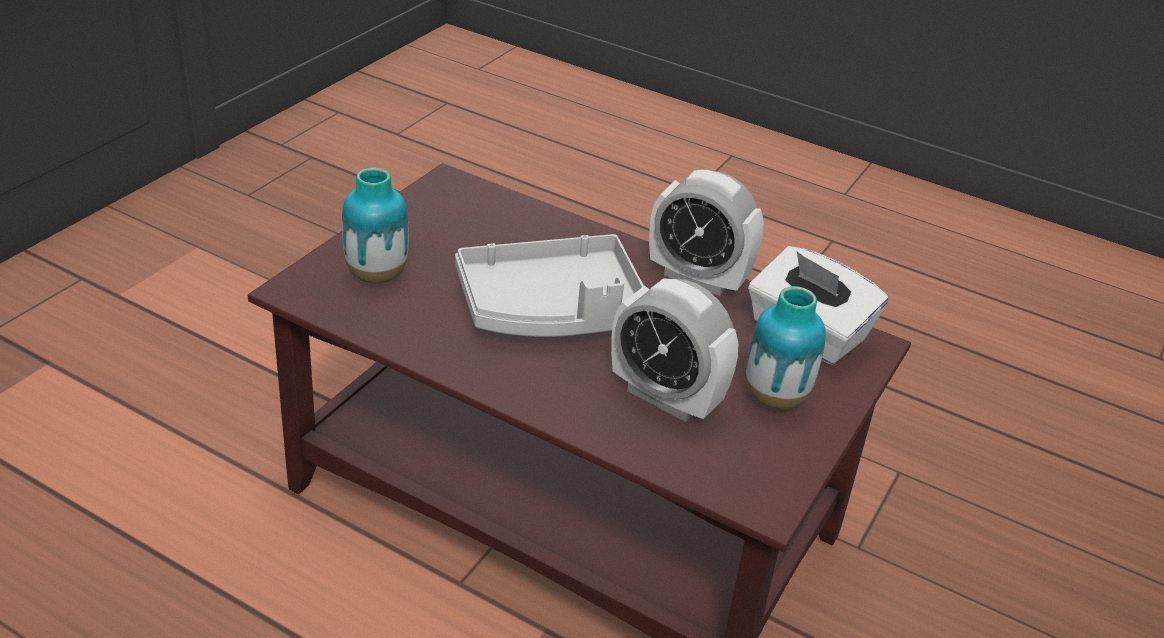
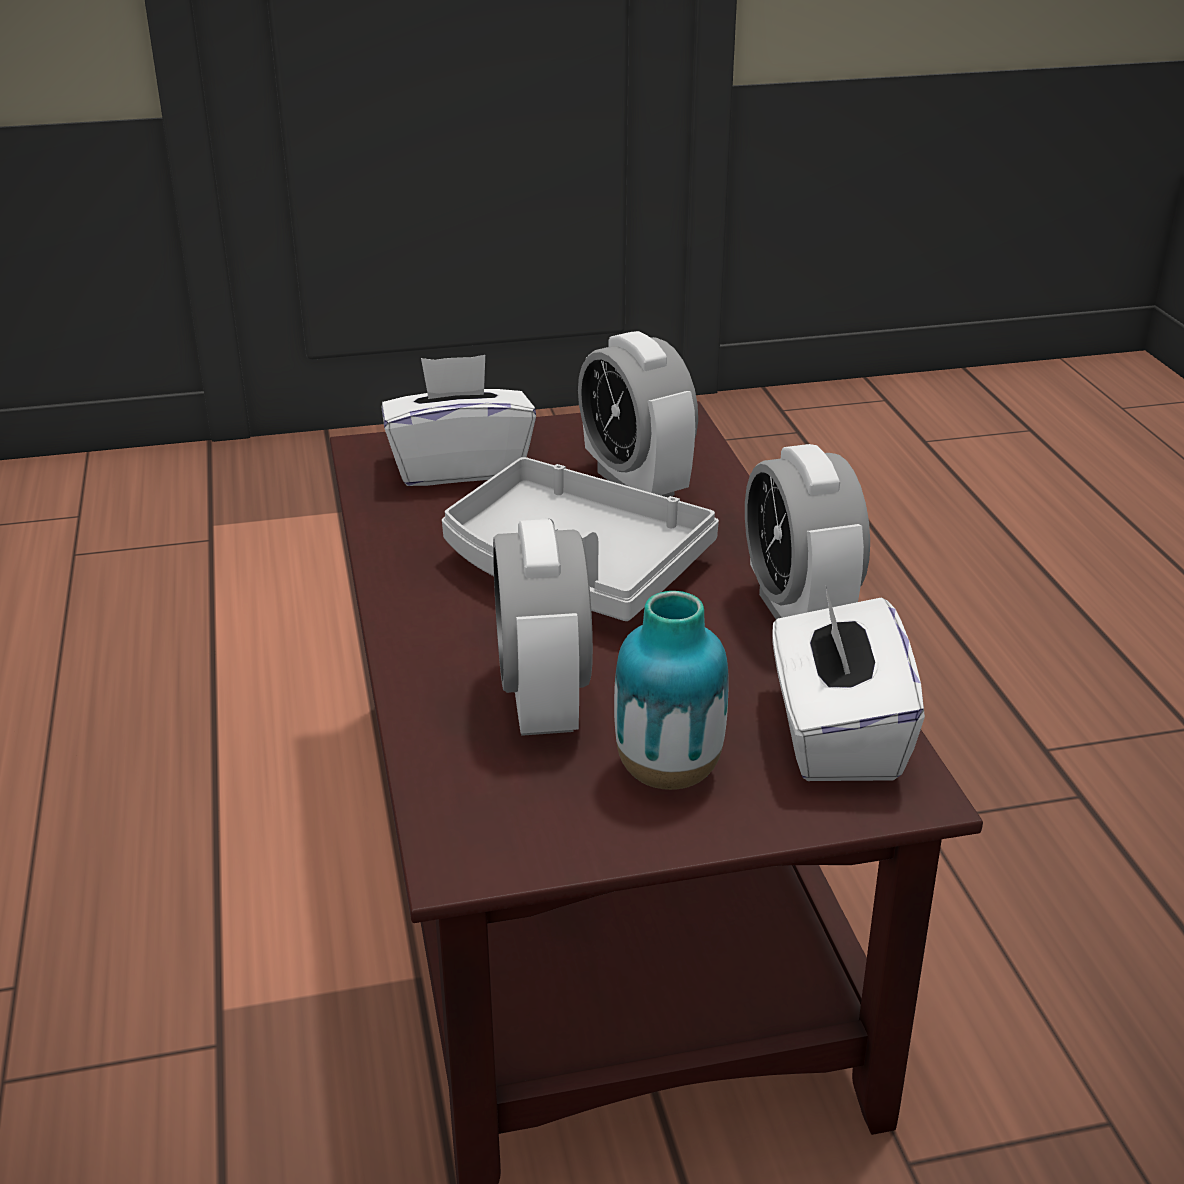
camera: 50 degrees right, 5 degrees down
(377, 275) = (459, 467): vase -> white tissue box
(497, 237) = (635, 483): none -> alarm clock

